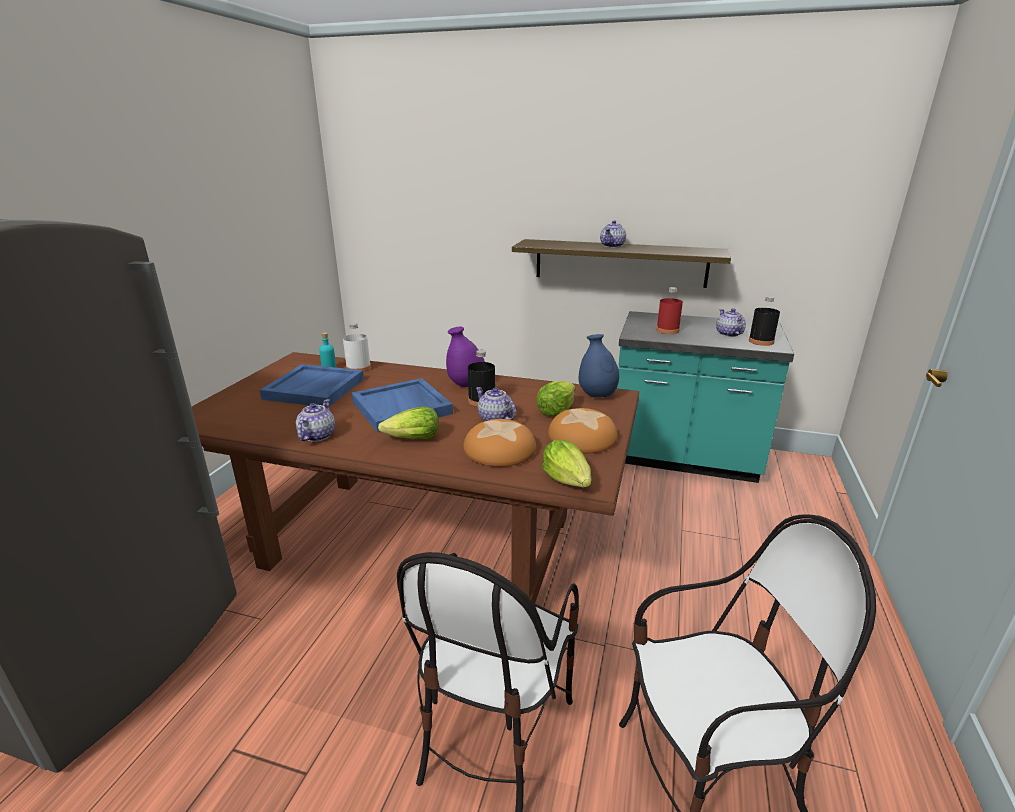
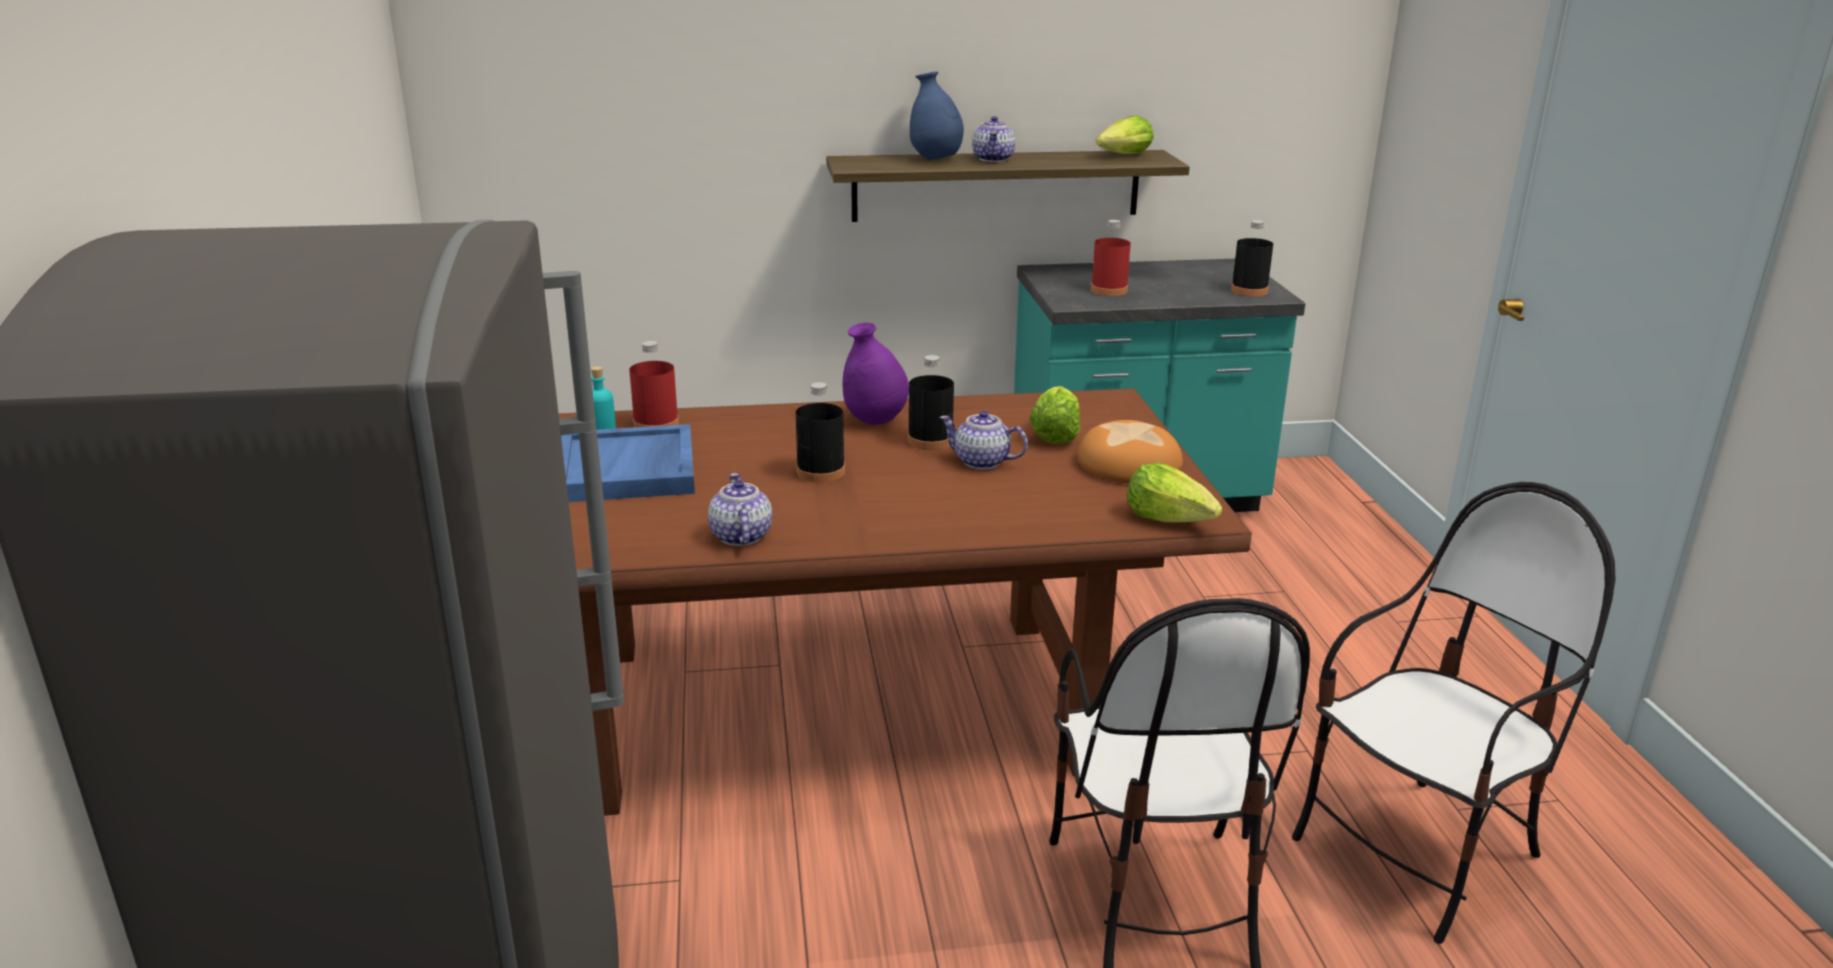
camera: 25 degrees left, 0 degrees up
(358, 368) = (656, 425): white bottle -> red bottle
(402, 408) = (820, 472): blue tray -> black bottle
(413, 439) = (898, 511): lettuce -> lettuce (1124, 155)
(500, 449) = (1039, 500): bread -> none
(597, 395) = (1086, 404): blue vase -> blue vase (936, 159)
(728, 334) = (1197, 285): teapot -> none

